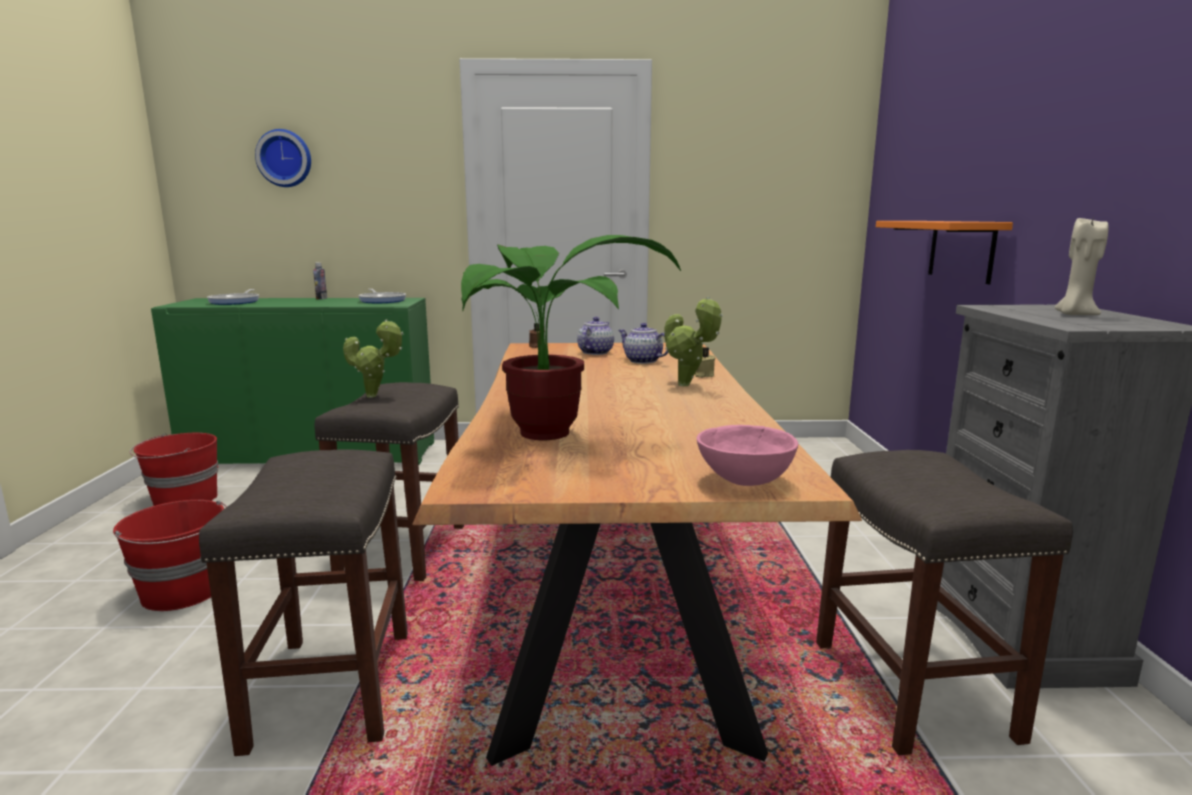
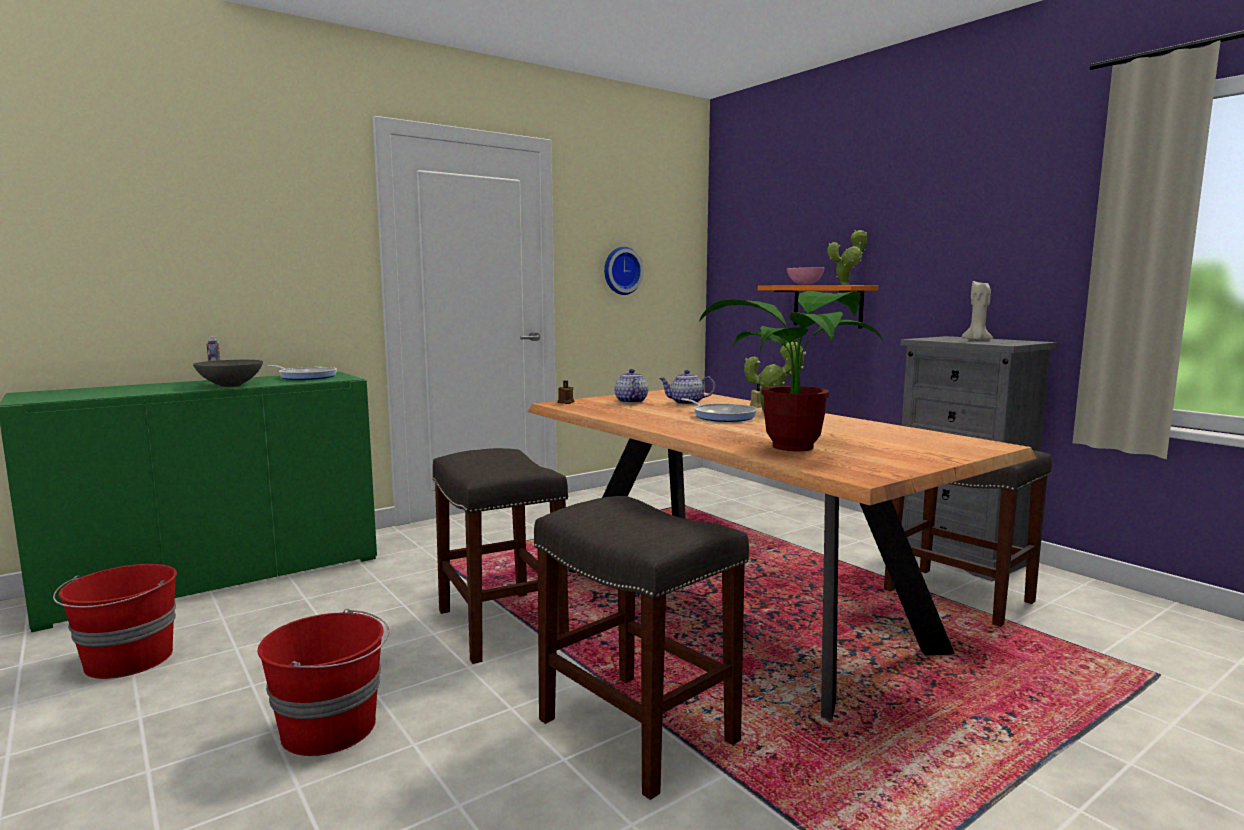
camera: 35 degrees left, 5 degrees down
(236, 301) = (106, 391): frying pan -> frying pan (722, 416)
(285, 158) = (154, 208): wall clock -> wall clock (621, 271)
(309, 304) = (230, 385): none -> grey bowl
(375, 396) = (475, 464): potted plant -> potted plant (846, 284)
(742, 481) = (969, 448): pink bowl -> pink bowl (804, 284)

